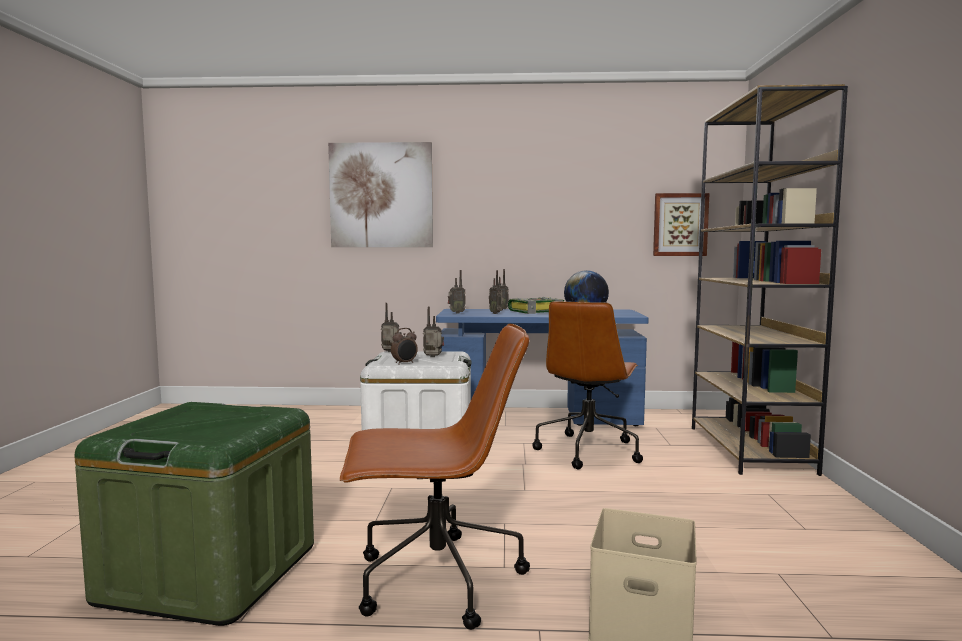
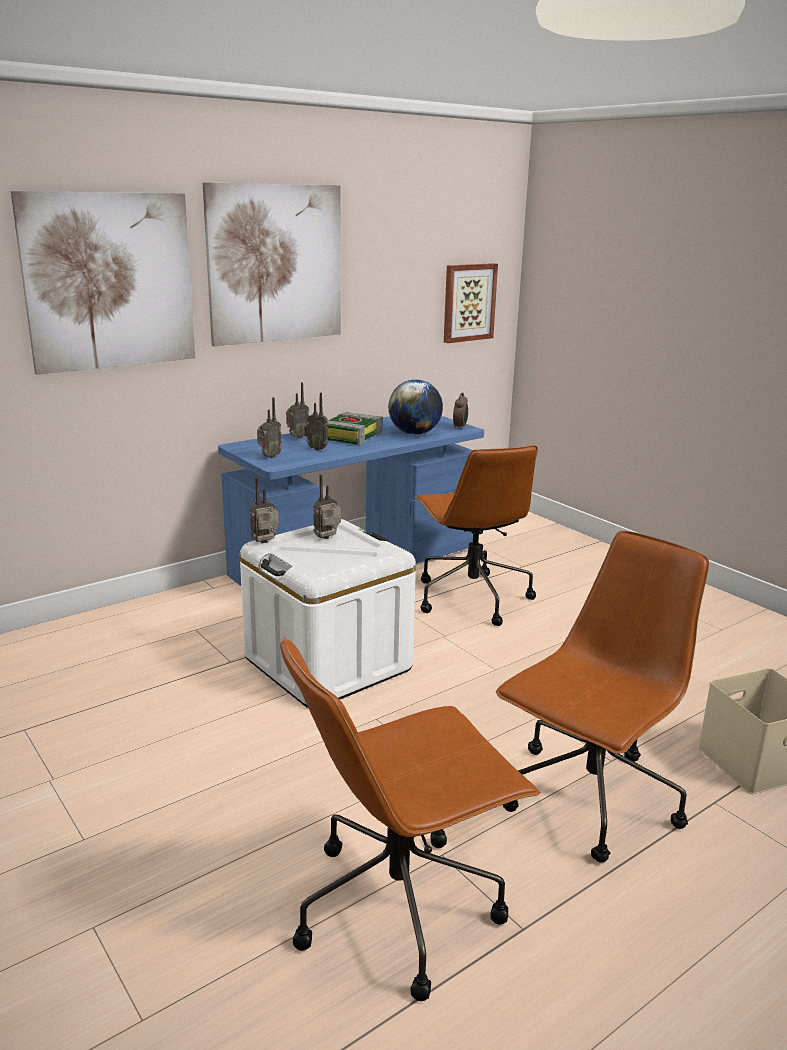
camera: 40 degrees left, 15 degrees up
(210, 573) = (400, 905): green storage box -> brown office chair
(404, 363) = (328, 561): alarm clock -> alarm clock (460, 427)
(497, 188) = (275, 264): none -> picture
(750, 449) = (585, 552): brown bookcase -> none

